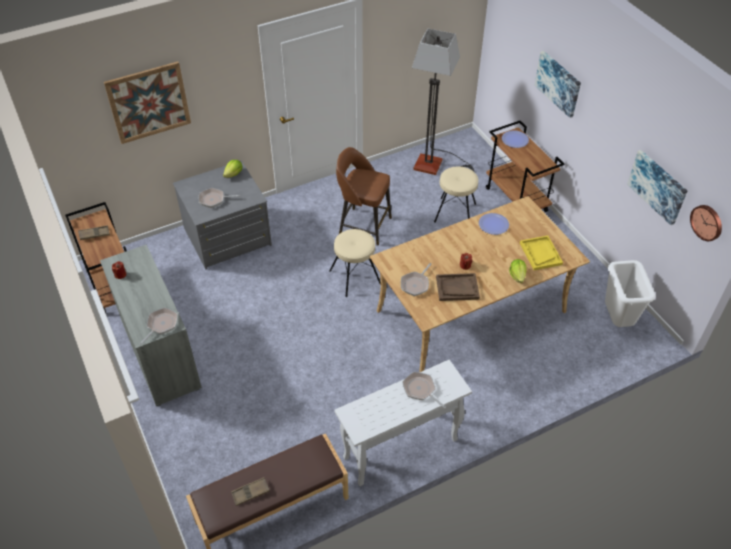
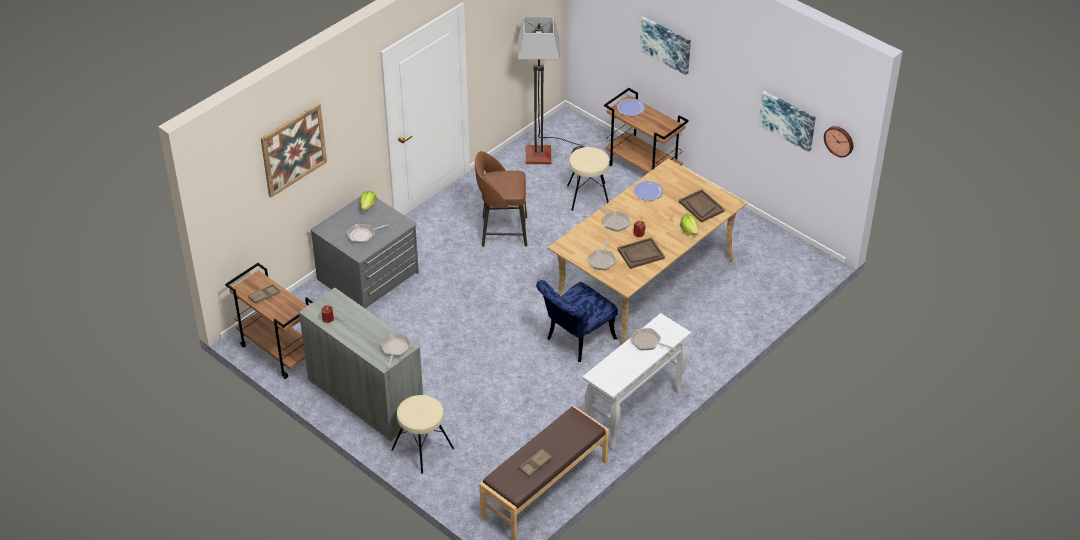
camera: 20 degrees left, 5 degrees down
(354, 277) = (518, 281): beige stool -> beige stool (422, 449)
(379, 352) = (576, 341): none -> blue chair
(446, 247) = (615, 222): none -> frying pan
(540, 253) = (701, 207): yellow tray -> brown tray
(617, 320) = (781, 256): white trash can -> none

